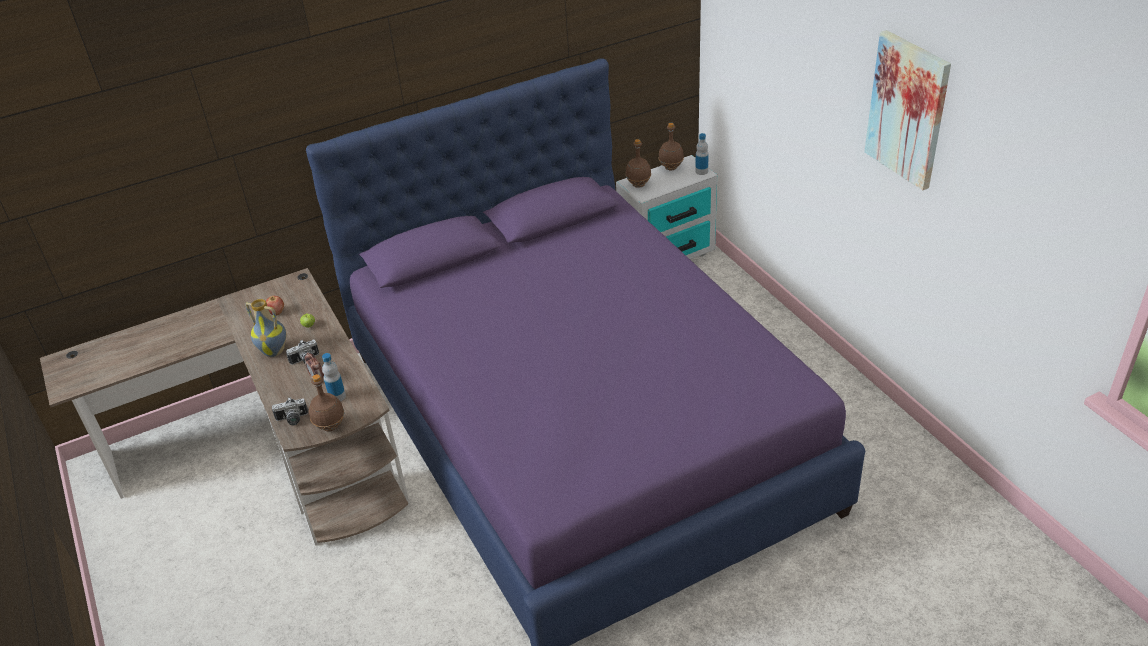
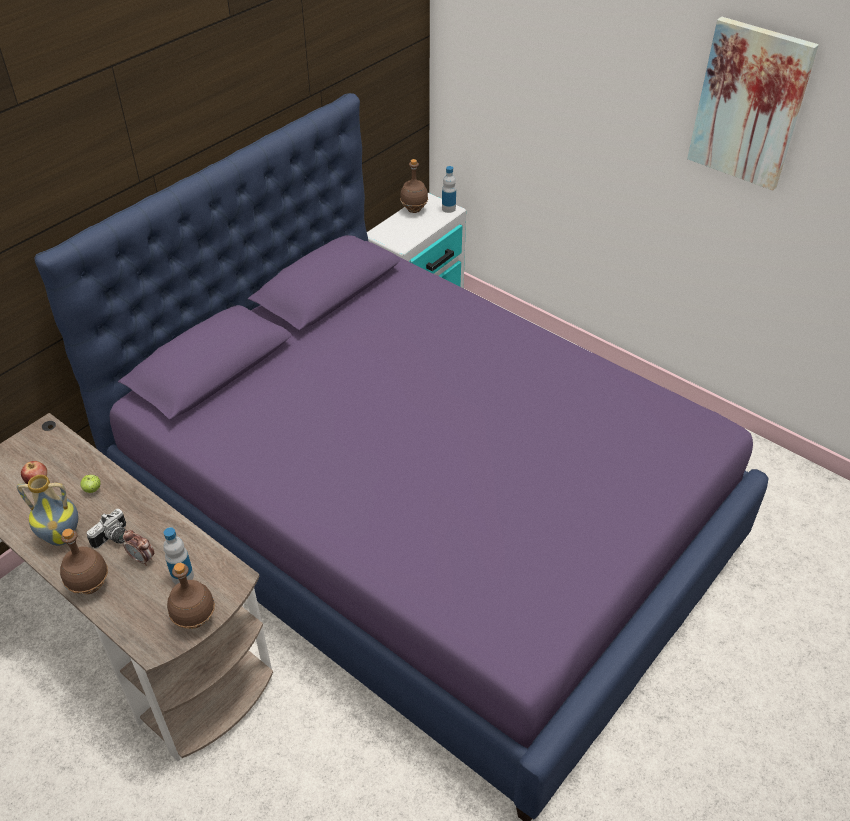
camera: 25 degrees left, 5 degrees up
(292, 420) = (137, 625): camera -> none
(638, 184) = (390, 234): brown bottle -> brown bottle (90, 585)

